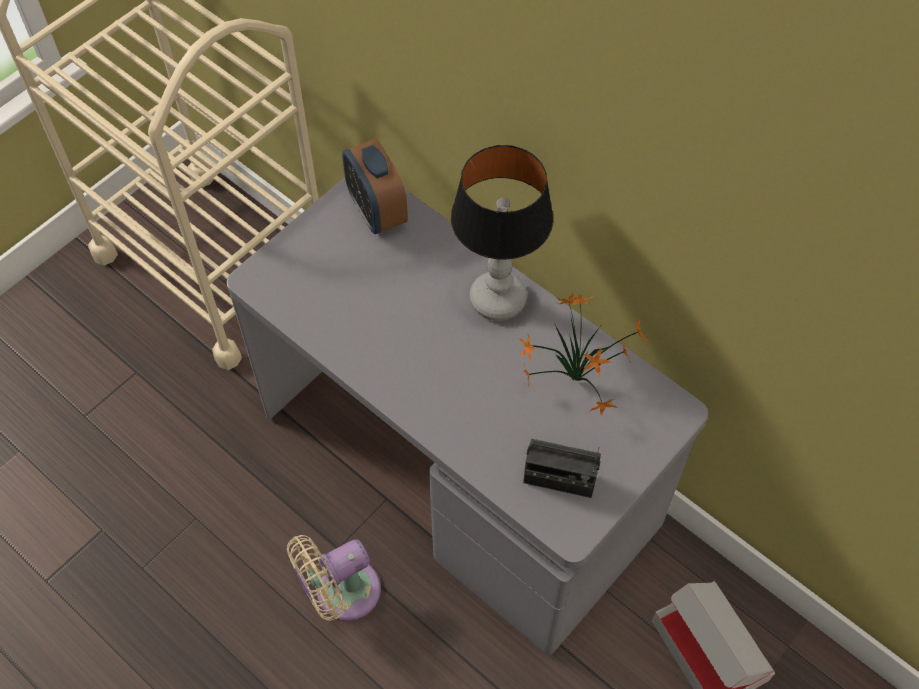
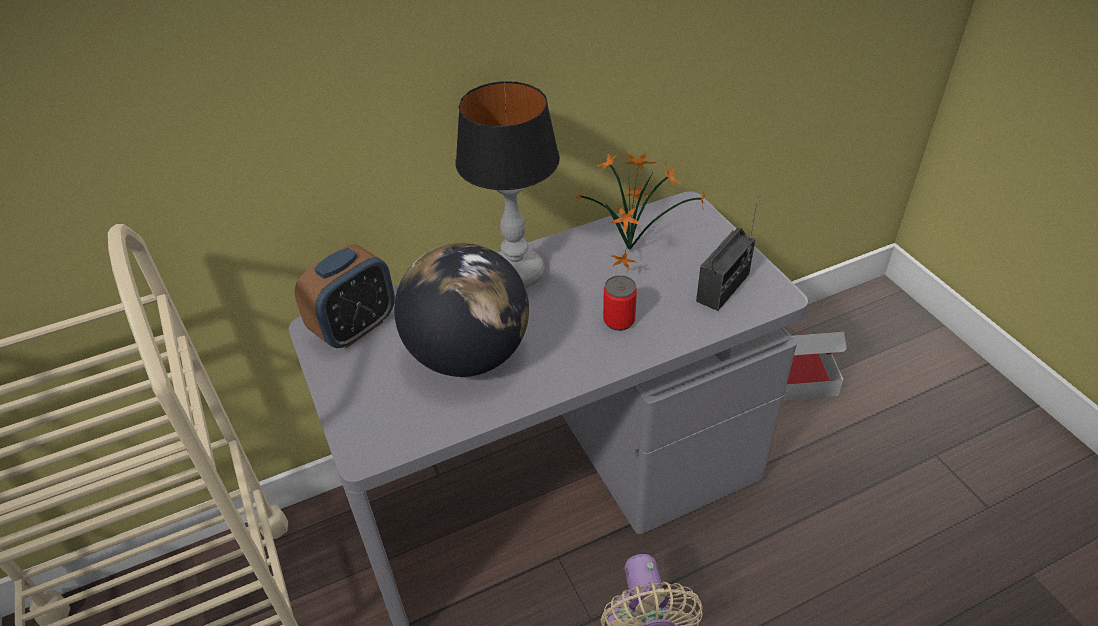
camera: 65 degrees left, 15 degrees down
(377, 211) = (355, 328): alarm clock -> alarm clock turned 45 degrees counterclockwise
(380, 304) = (468, 355): none -> globe
(472, 403) = (619, 320): none -> can

